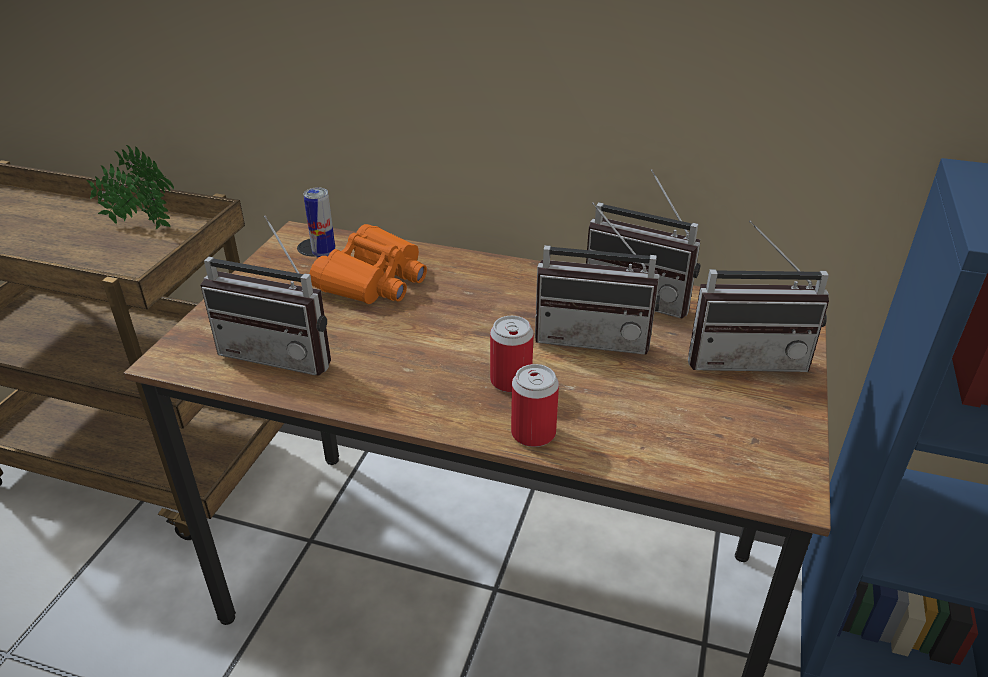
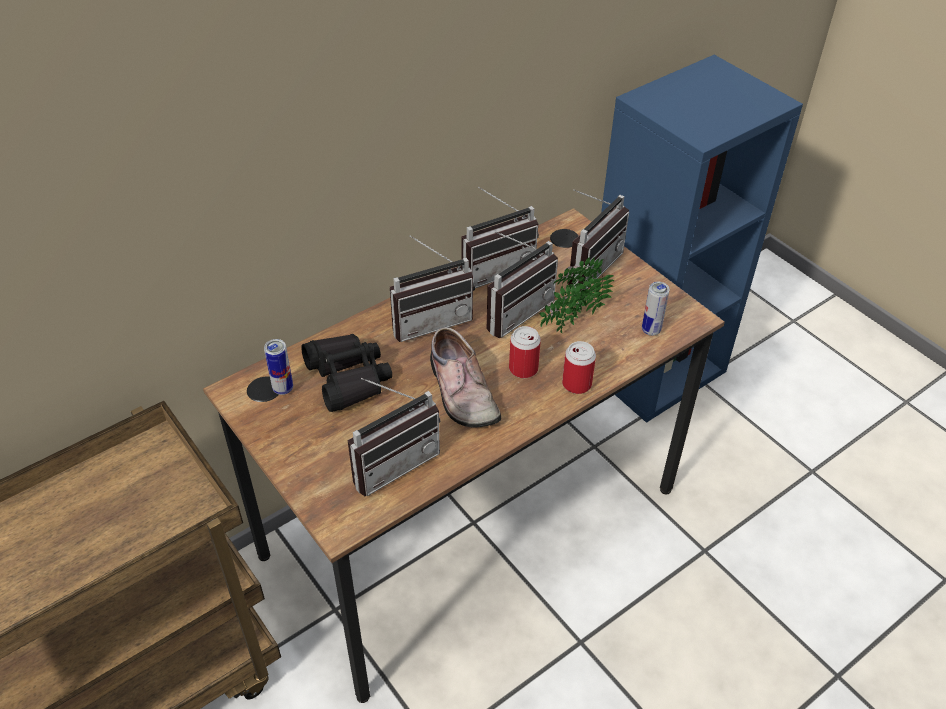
camera: 55 degrees left, 10 degrees up
(141, 224) = (95, 484): potted plant -> potted plant (570, 321)
(374, 280) = (348, 378): orange binoculars -> black binoculars
(426, 352) = (459, 391): none -> shoe
(509, 290) = (430, 320): none -> radio
(709, 458) = (651, 330): none -> can

